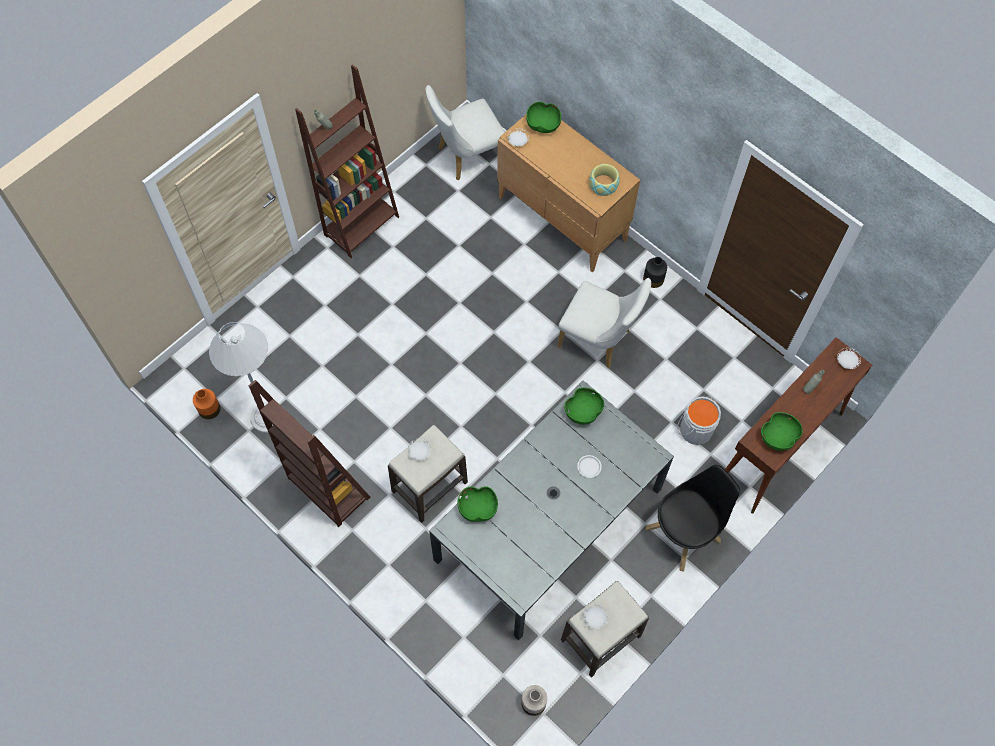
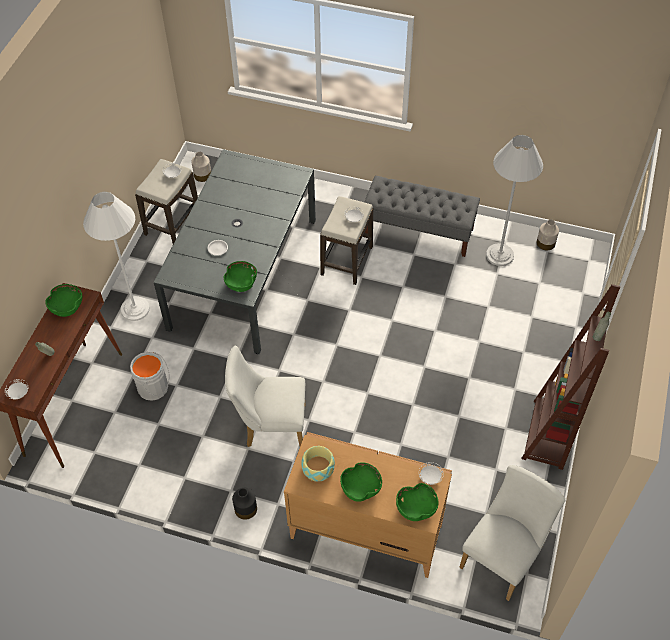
camera: 155 degrees right, 10 degrees down
(209, 408) = (546, 243): orange vase -> beige vase
(328, 488) = (419, 231): brown bookcase -> grey bench
(477, 509) = (287, 192): green bowl -> green bowl (360, 488)
(685, 533) = (135, 309): black chair -> white floor lamp

